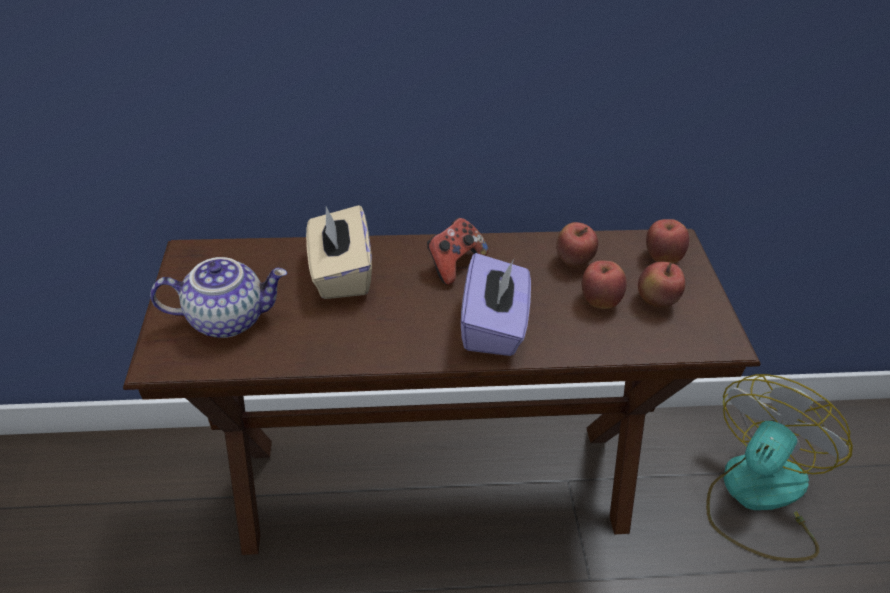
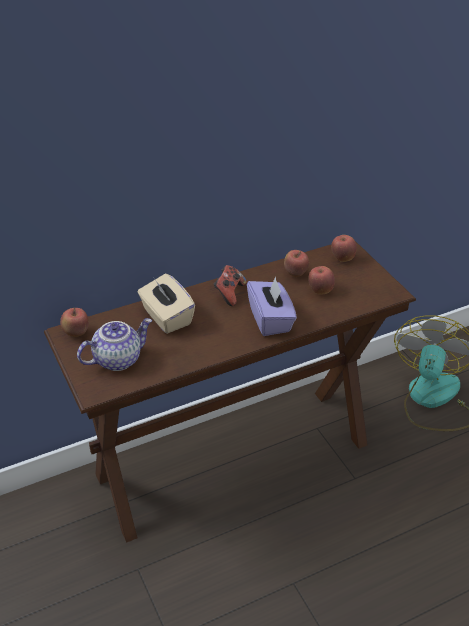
camera: 20 degrees left, 5 degrees down
(655, 301) = (350, 282): apple -> apple (76, 333)

